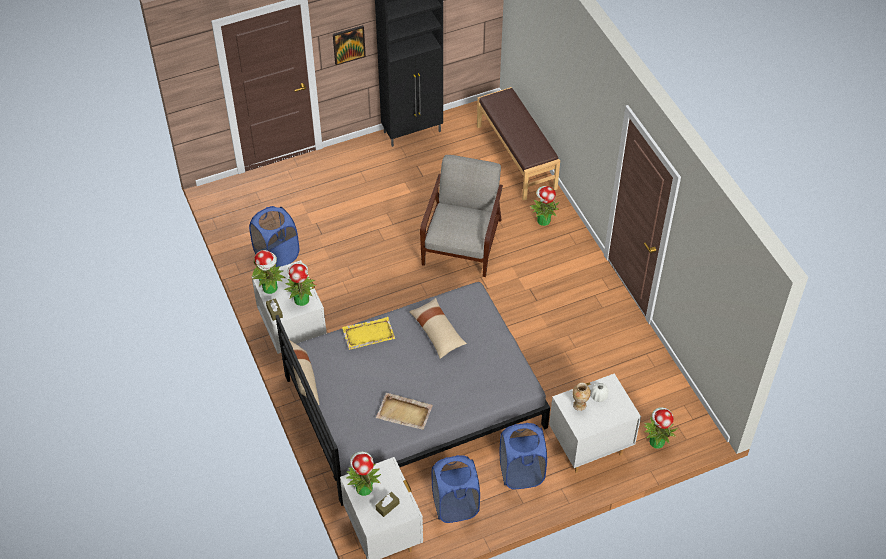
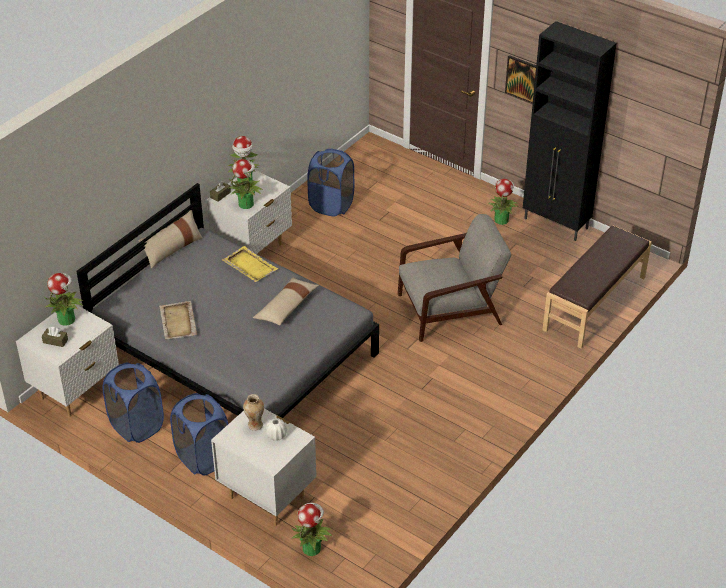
camera: 60 degrees right, 10 degrees down
(543, 220) = (529, 354): potted plant -> potted plant (501, 219)

